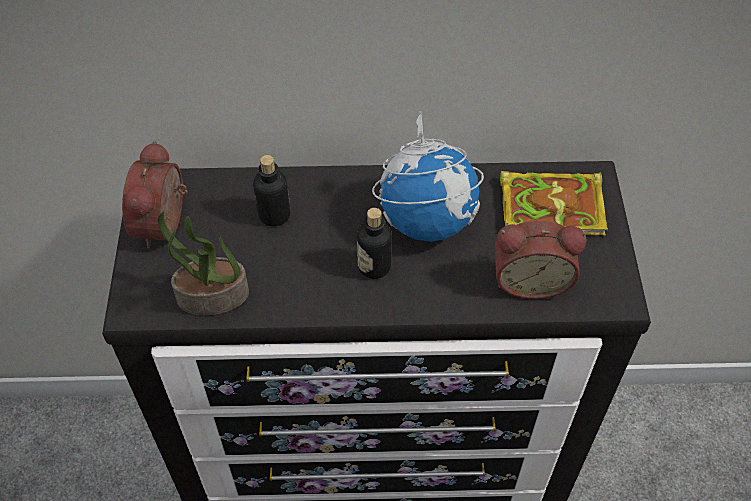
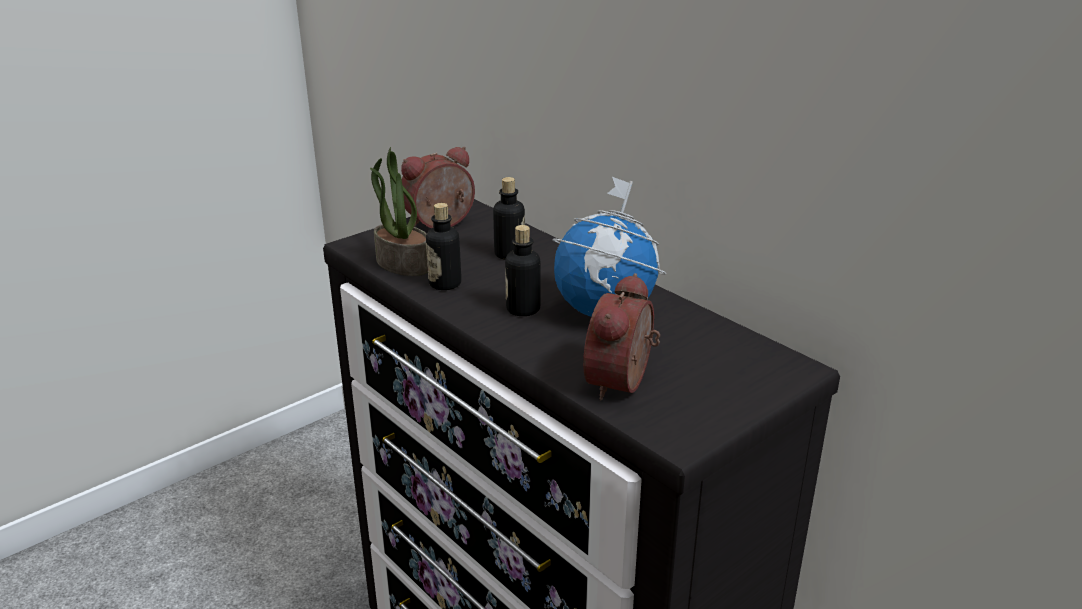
camera: 50 degrees right, 25 degrees down
(280, 289) = (445, 283): none -> bottle
(530, 279) = (624, 383): alarm clock -> alarm clock turned 60 degrees clockwise
(554, 206) = (726, 362): book -> none

